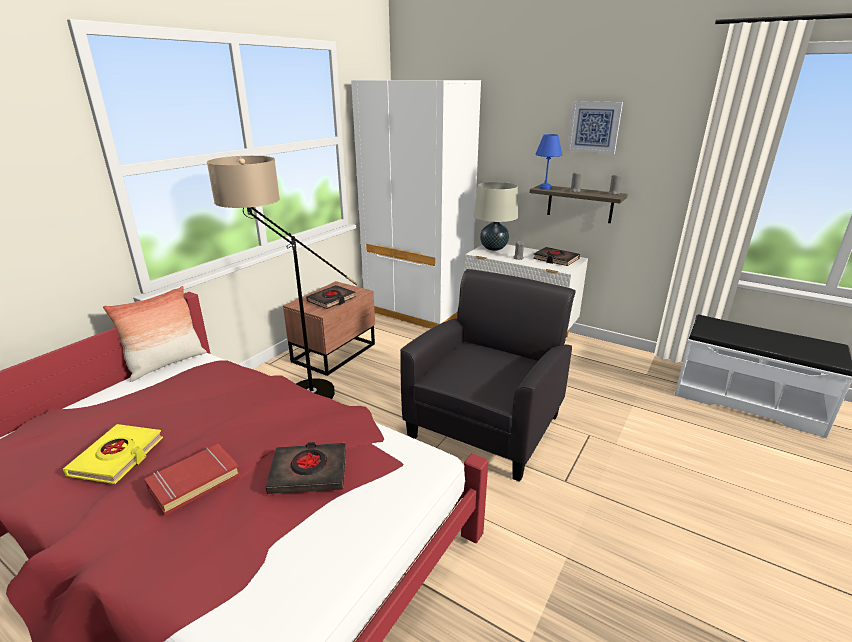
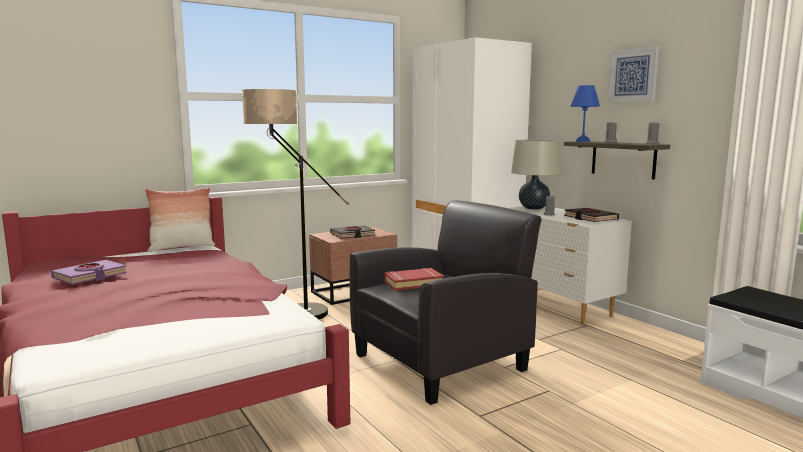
camera: 25 degrees right, 15 degrees down
(117, 457) = (90, 276): yellow book -> purple book
(194, 482) = (115, 292): red book -> red book (413, 283)
(309, 472) = (193, 302): black book -> none

